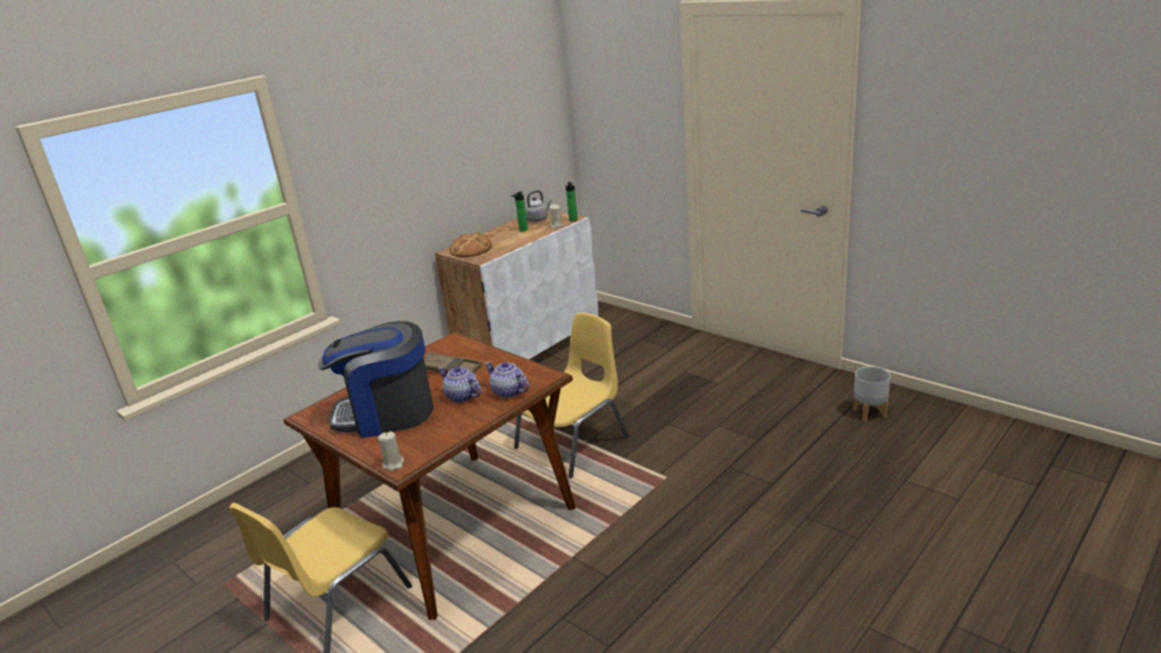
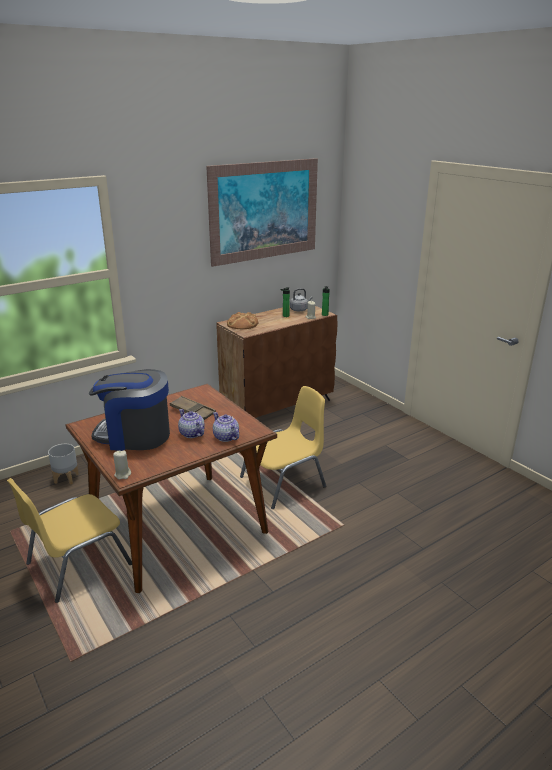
camera: 10 degrees right, 0 degrees up
(473, 95) = (264, 211): none -> picture
(530, 350) = (277, 405): white cabinet -> brown cabinet
(869, 413) = (521, 508): grey planter -> grey planter (66, 478)

